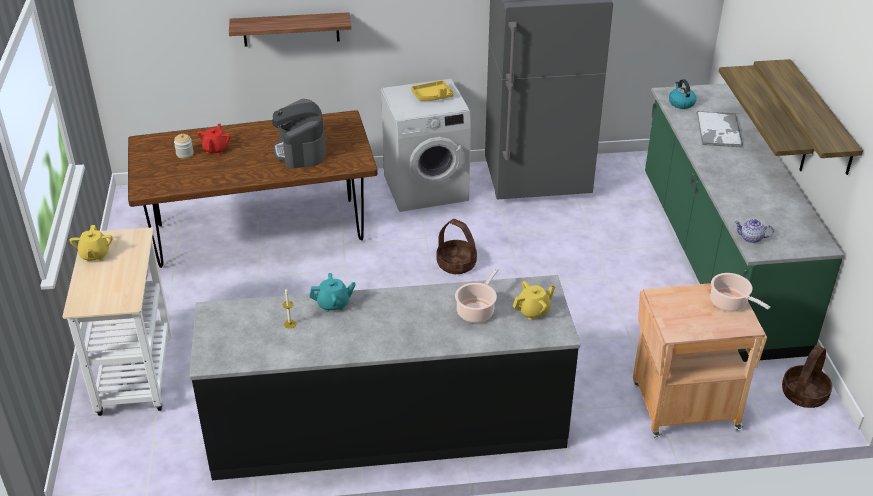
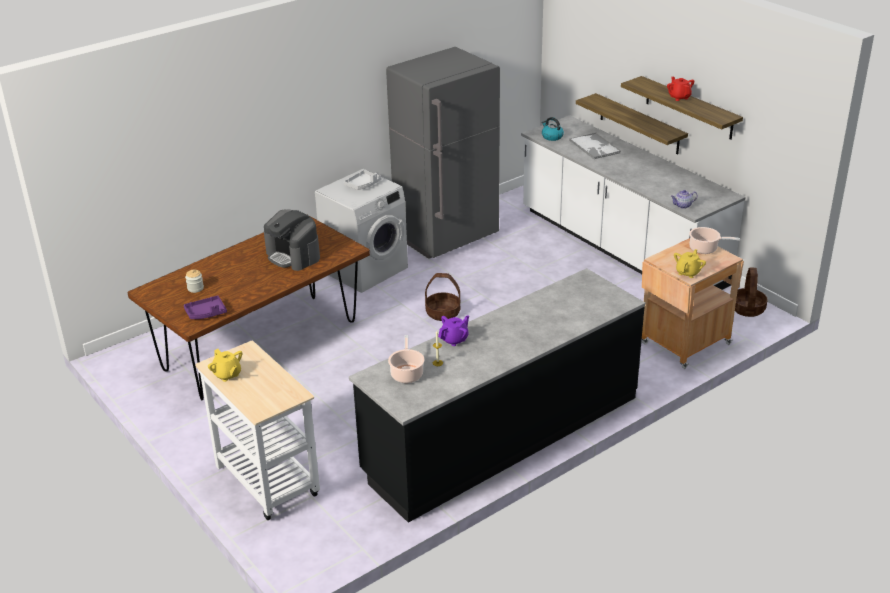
camera: 30 degrees left, 5 degrees down
(167, 183) = (206, 313): none -> purple tray
(216, 149) = (219, 276): red teapot -> red teapot (679, 97)
(291, 29) = (234, 157): shelf -> none
(333, 304) = (454, 339): turquoise teapot -> purple teapot
(432, 96) = (363, 185): yellow tray -> grey tray
(476, 310) = (558, 307): cooking pot -> cooking pot (407, 373)
(533, 311) = (595, 294): yellow teapot -> yellow teapot (688, 272)
(717, 260) = (620, 247): green counter -> white counter

